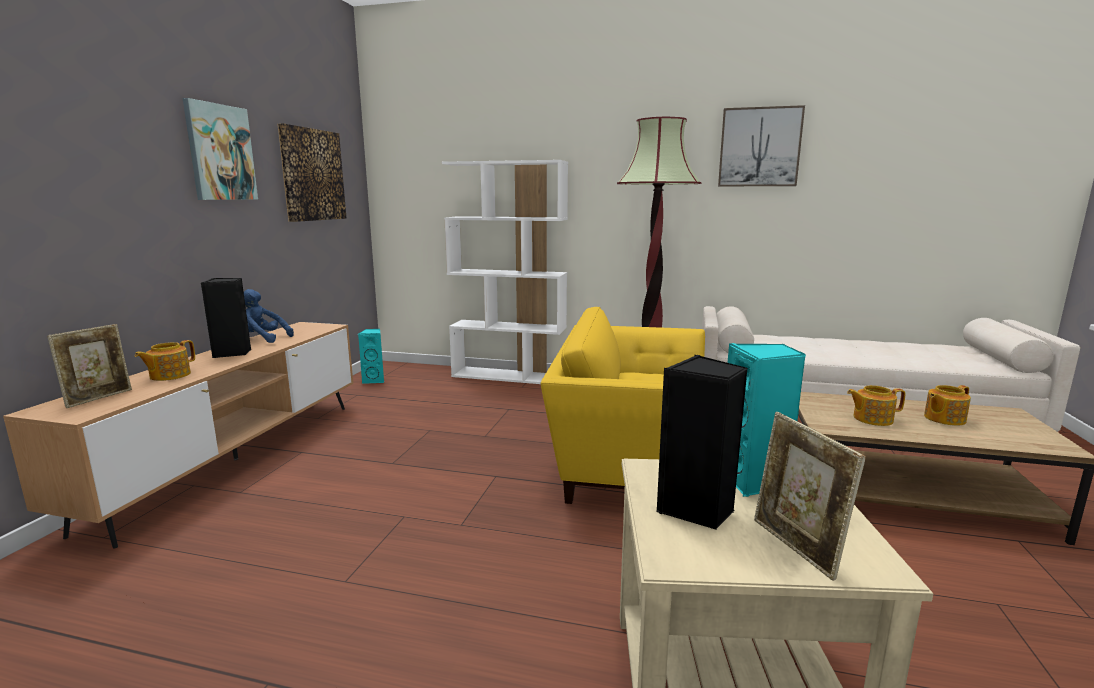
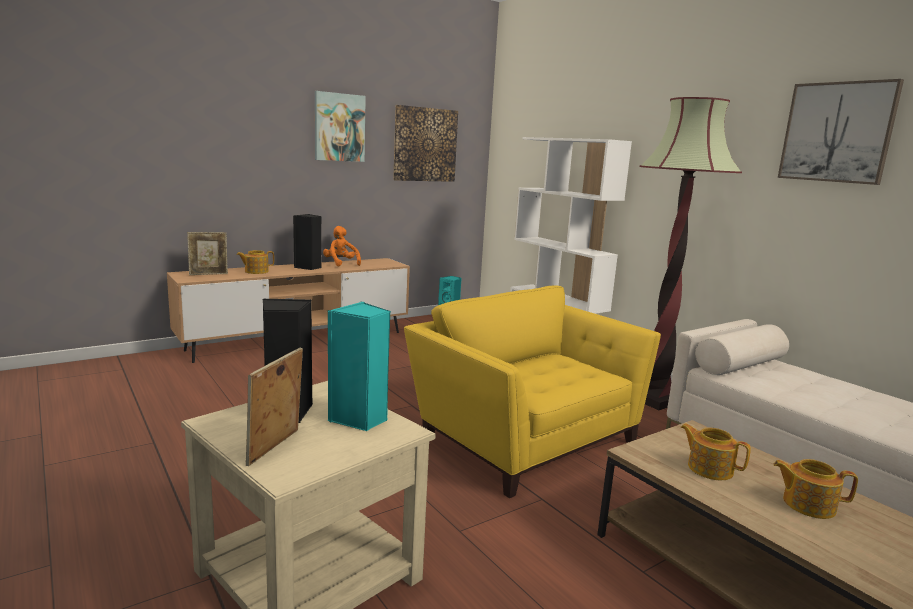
camera: 40 degrees right, 0 degrees up
(262, 339) = (341, 263): blue plush toy -> orange plush toy

